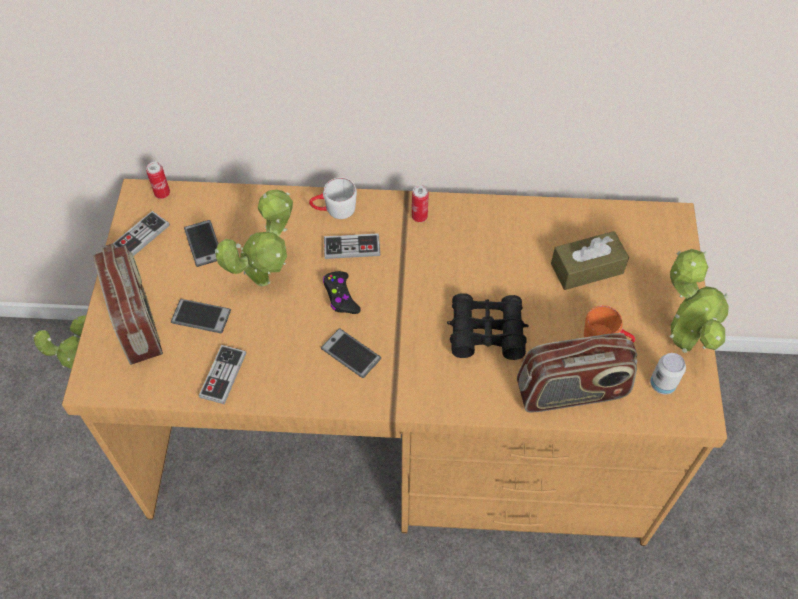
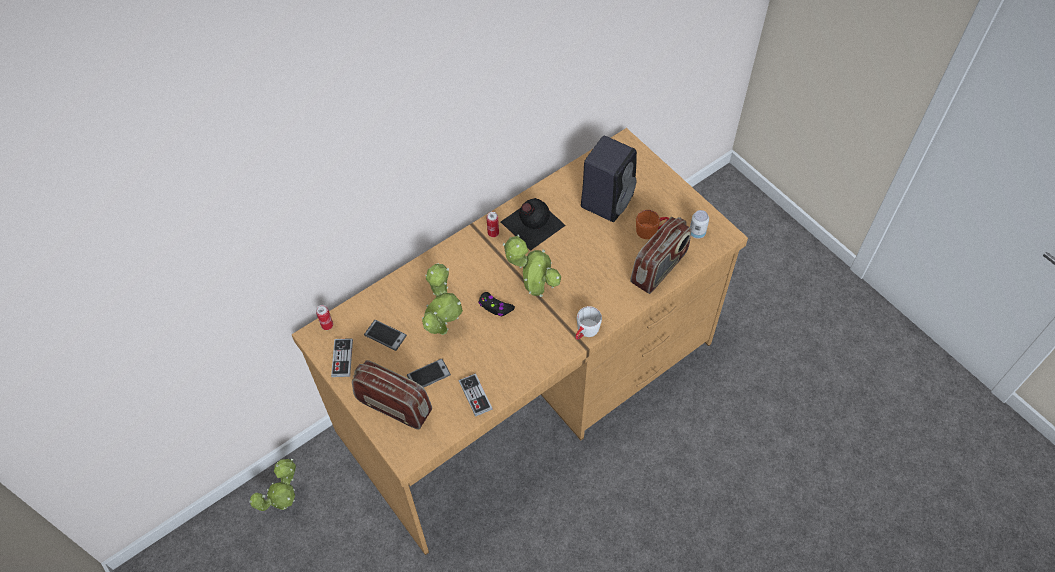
camera: 40 degrees left, 0 degrees up
(334, 210) = (441, 263): white mug -> white mug (585, 332)
(351, 353) = (532, 332): phone -> none
(352, 247) = (473, 276): game controller -> none
(472, 235) = (531, 223): none -> black bottle
(486, 332) = (589, 269): black binoculars -> none
(587, 268) = (607, 199): brown tissue box -> black speaker
(682, 340) = (686, 204): potted plant -> potted plant (534, 290)

